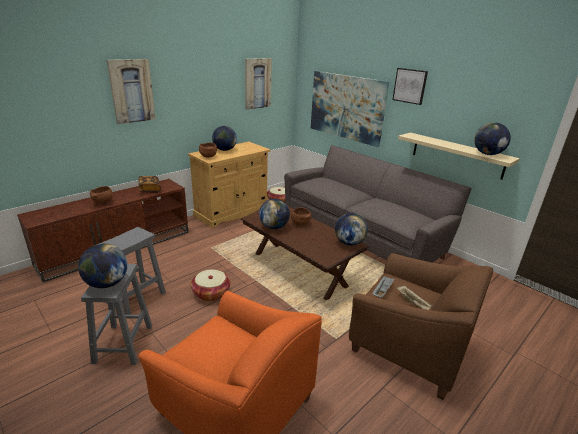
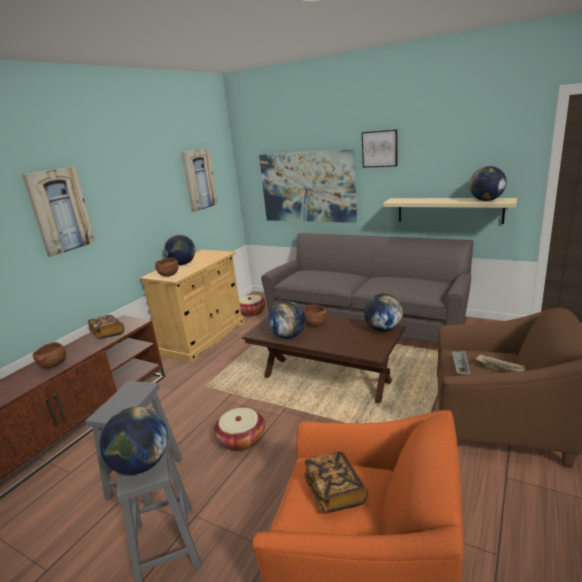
camera: 15 degrees left, 5 degrees down
(218, 344) = (335, 492): none -> book

